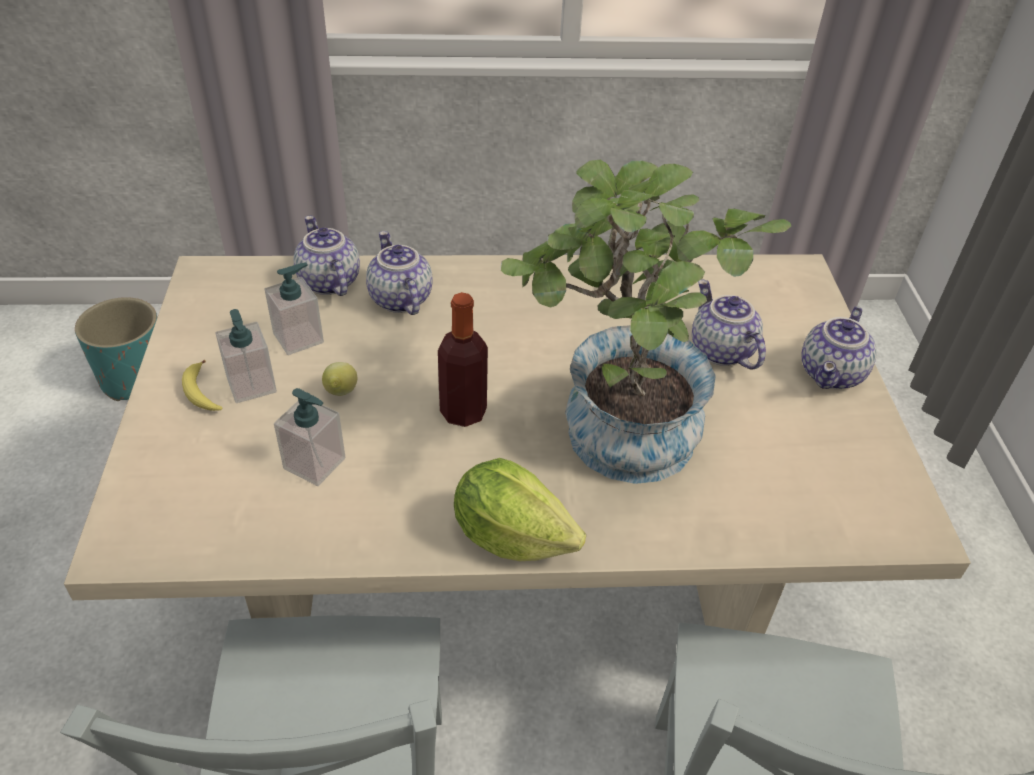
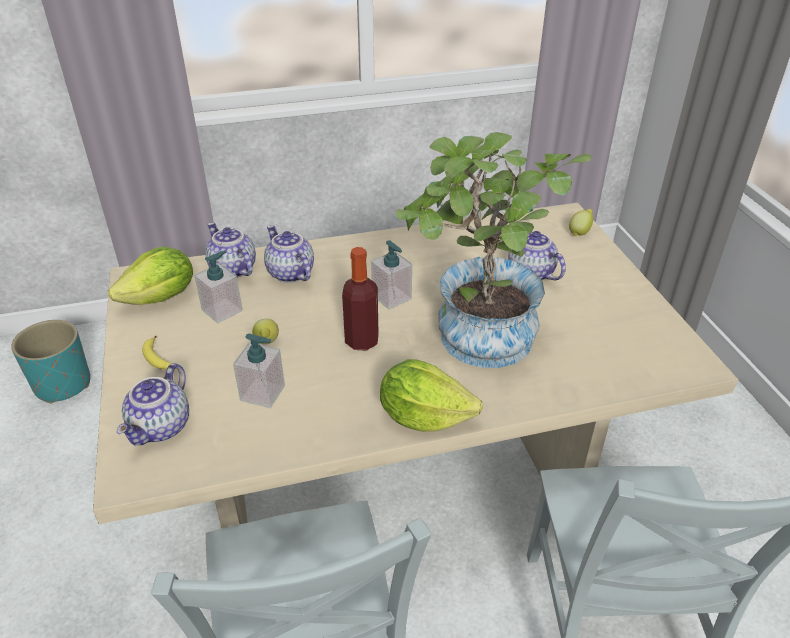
camera: 10 degrees left, 5 degrees down
(228, 308) = (161, 298): none -> lettuce
(251, 385) = (196, 348): soap dispenser -> soap dispenser (391, 297)
(810, 301) = (580, 232): none -> lemon
(832, 375) = (610, 277): teapot -> teapot (162, 428)

